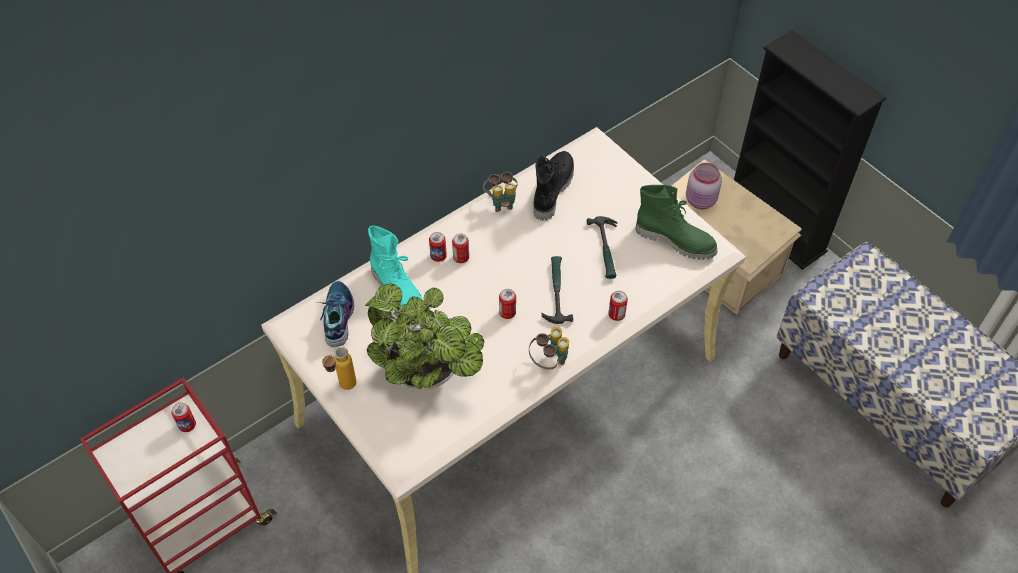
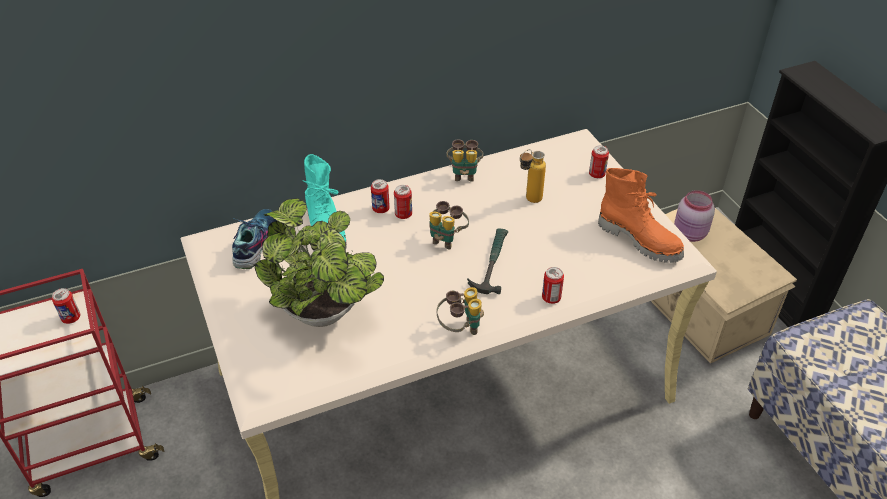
camera: 15 degrees right, 10 degrees down
(343, 388) = (231, 309): bottle -> bottle (528, 201)
(507, 313) = (432, 273): can -> can (596, 174)
(508, 275) = (446, 238): none -> binoculars
(551, 190) = (520, 172): black boot -> none
(606, 249) = (560, 235): hammer -> none
(675, 240) = (640, 240): green boot -> orange boot

